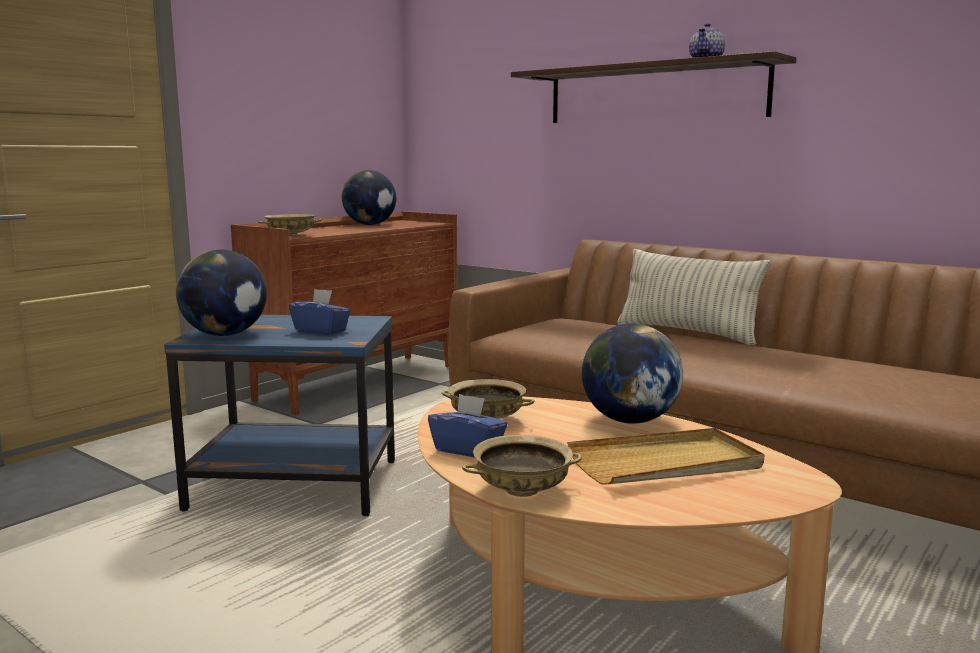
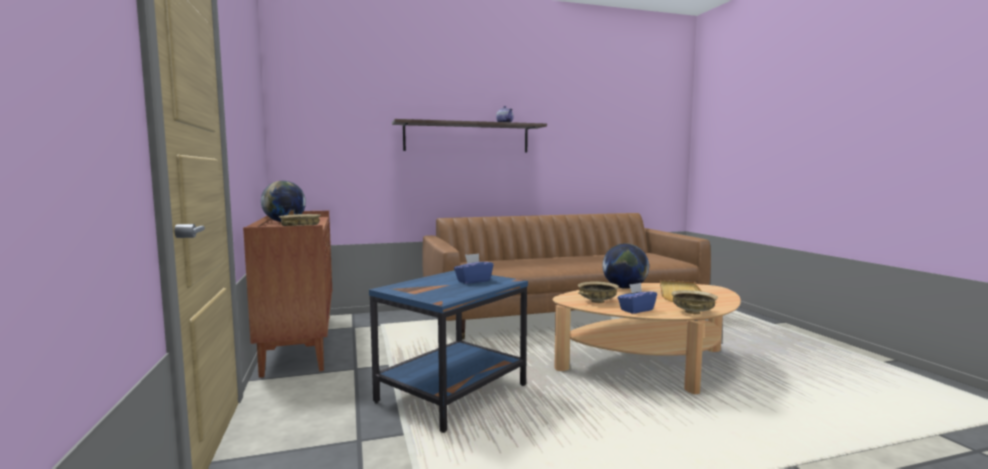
camera: 55 degrees left, 5 degrees down
(225, 334) = (442, 294): globe -> none
(687, 333) = (526, 257): pillow -> none

